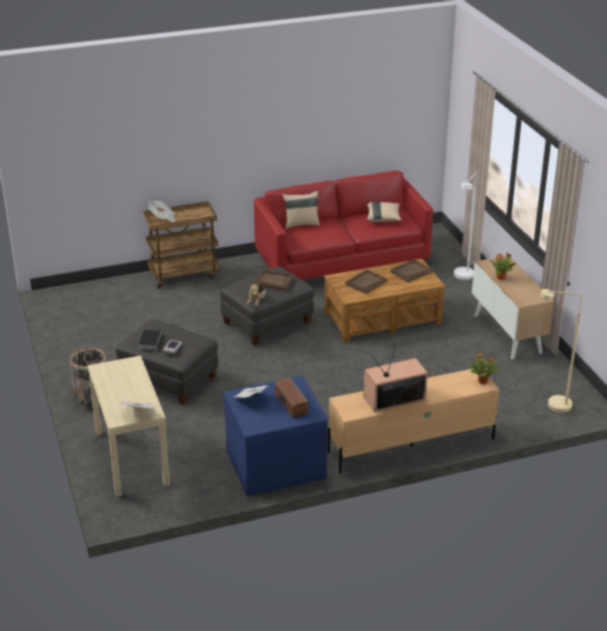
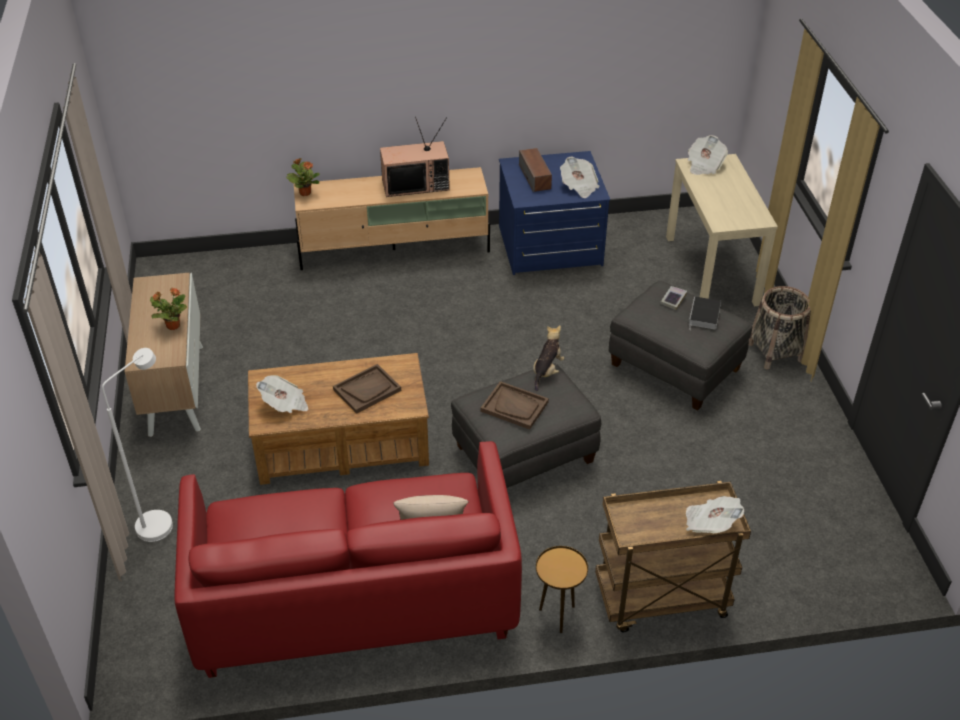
camera: 170 degrees left, 10 degrees up
(236, 265) = (558, 616): none -> brown side table
(383, 218) = (268, 530): beige pillow -> none
(411, 272) = (285, 404): brown tray -> newspaper
(552, 405) = (202, 277): beige floor lamp -> none

